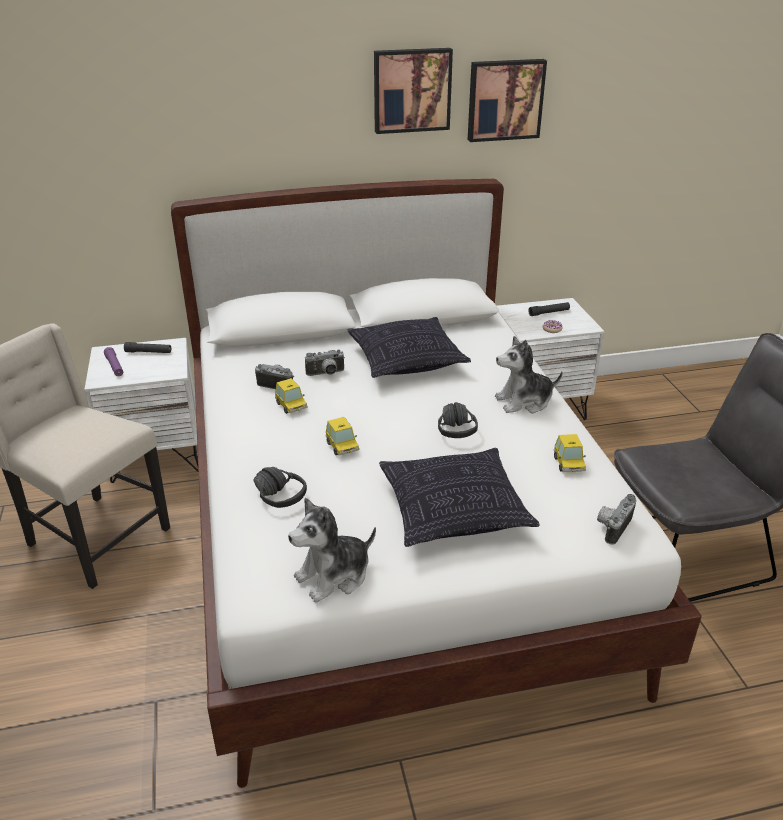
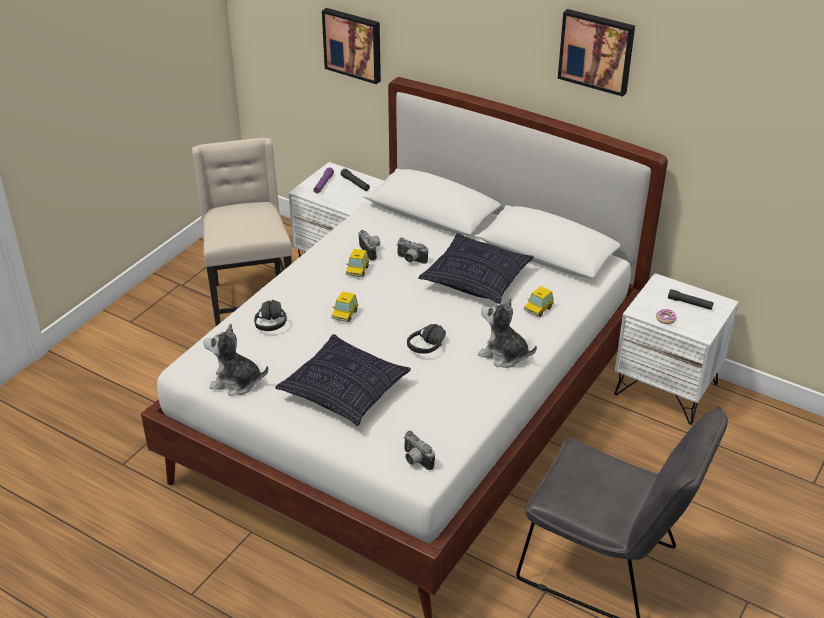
camera: 45 degrees right, 5 degrees up
(504, 100) = (684, 86): picture -> picture (353, 44)
(568, 464) = (458, 410): toy car -> toy car (538, 309)
(612, 527) = (415, 460): camera -> camera turned 120 degrees counterclockwise

